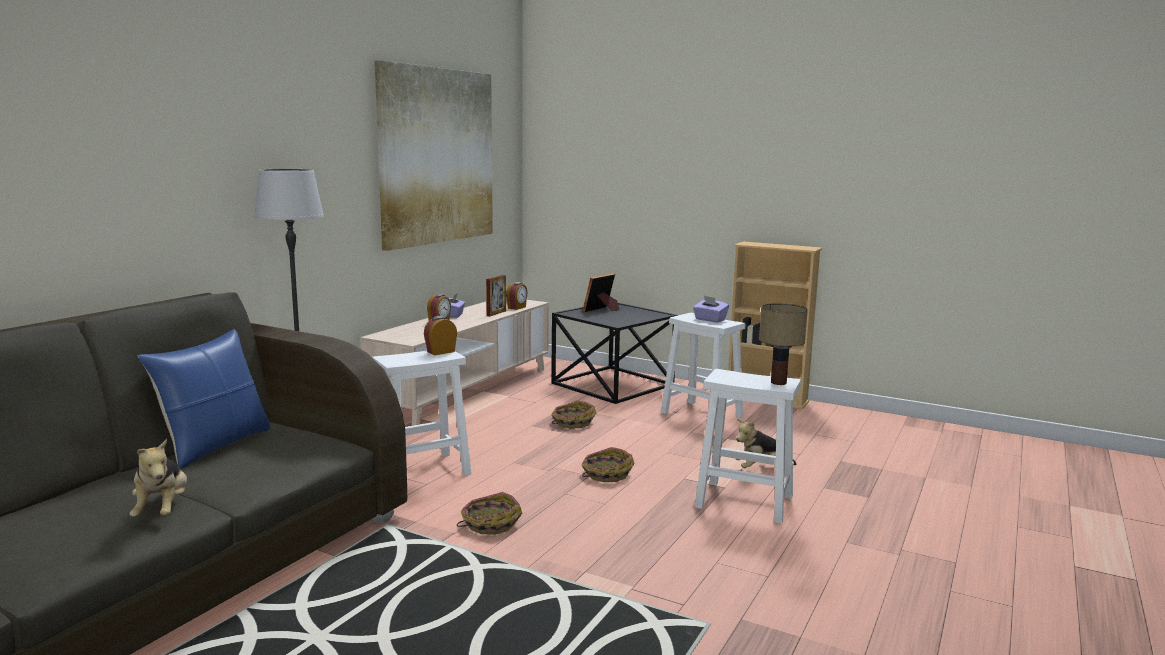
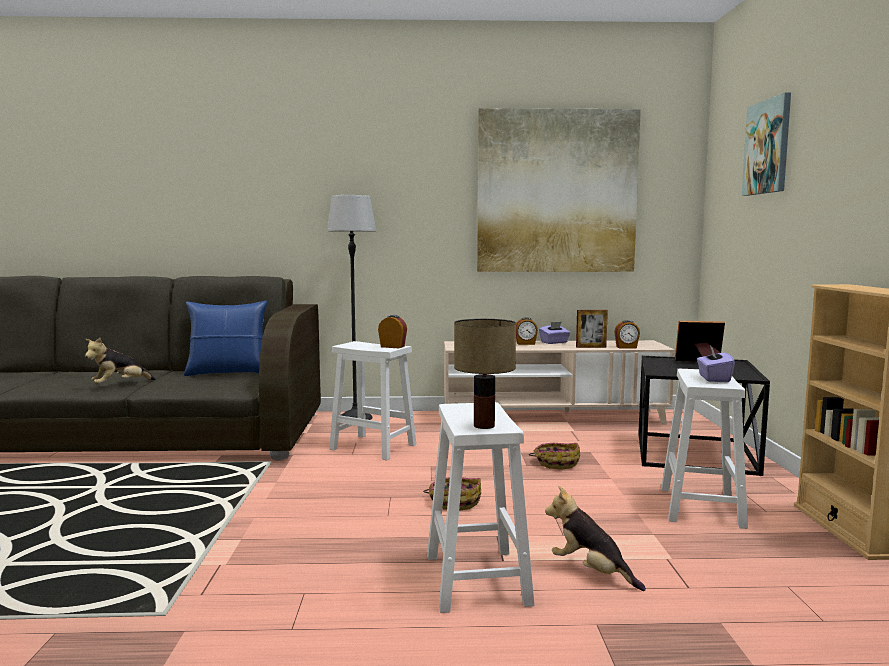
camera: 60 degrees right, 5 degrees down
(490, 524) = (301, 487): basket -> none
(625, 129) = (768, 147): none -> picture

